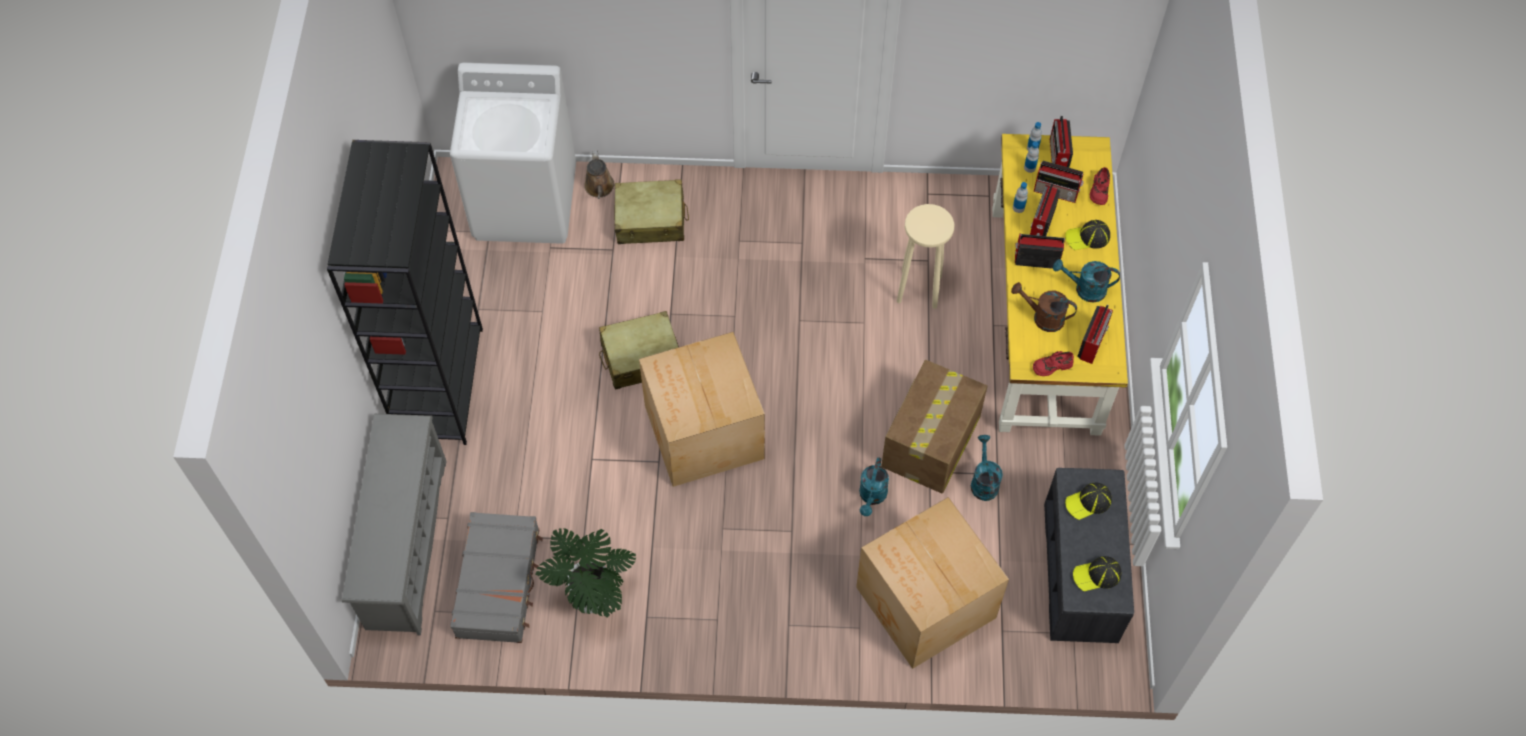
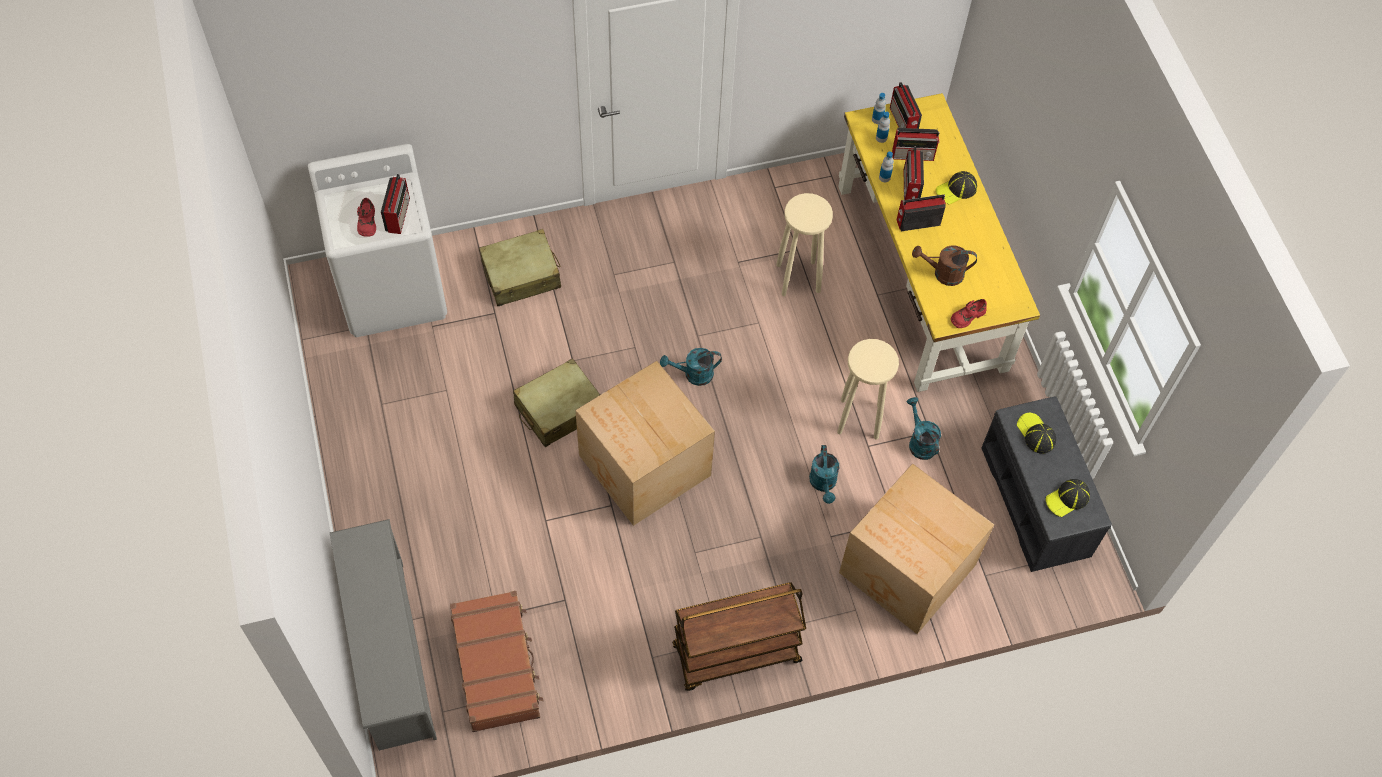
camera: 20 degrees left, 0 degrees up
(440, 383) = (369, 487): black bookcase -> none
(499, 583) = (497, 665): grey suitcase -> brown suitcase
(592, 594) = (592, 650): potted plant -> none
(599, 188) = (461, 257): brown watering can -> none
(727, 637) = (735, 655): none -> brown cart
(930, 443) = (859, 419): cardboard box -> beige stool
(1084, 289) = (971, 238): turquoise watering can -> turquoise watering can (693, 375)
(1088, 502) = (1036, 434): cap -> cap turned 105 degrees clockwise
(1092, 342) = (995, 285): radio -> radio (398, 214)
(1099, 190) = (951, 144): red shoe -> red shoe (367, 222)

